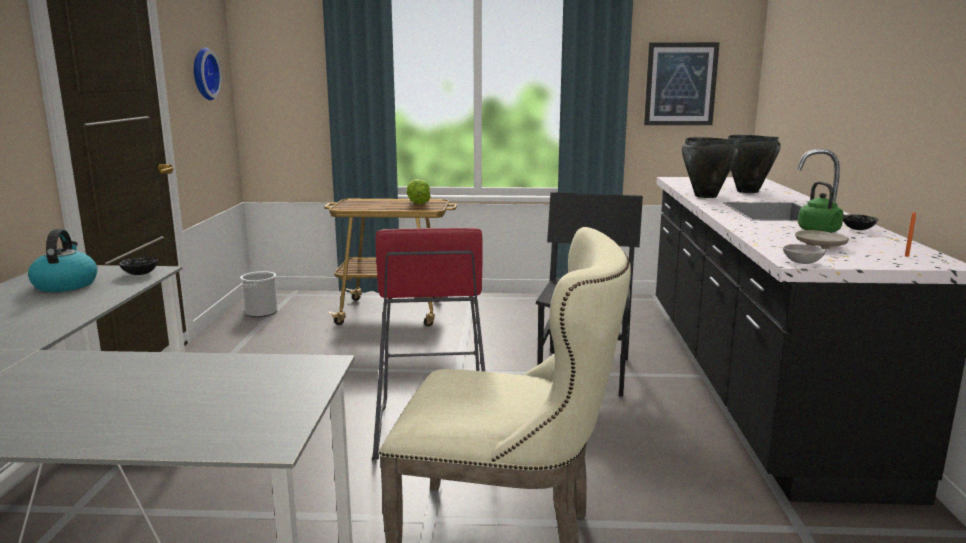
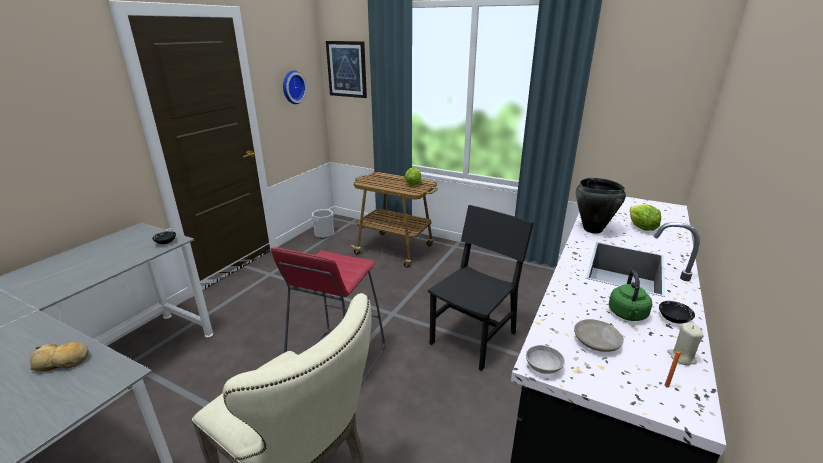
camera: 25 degrees right, 10 degrees up
(65, 285) = (123, 245): kettle -> none
(200, 373) = (62, 362): none -> bread
(680, 84) = (633, 112): picture -> picture (347, 69)
(747, 191) = (641, 228): black cooking pot -> lettuce
(894, 243) = (681, 357): none -> beige candle

